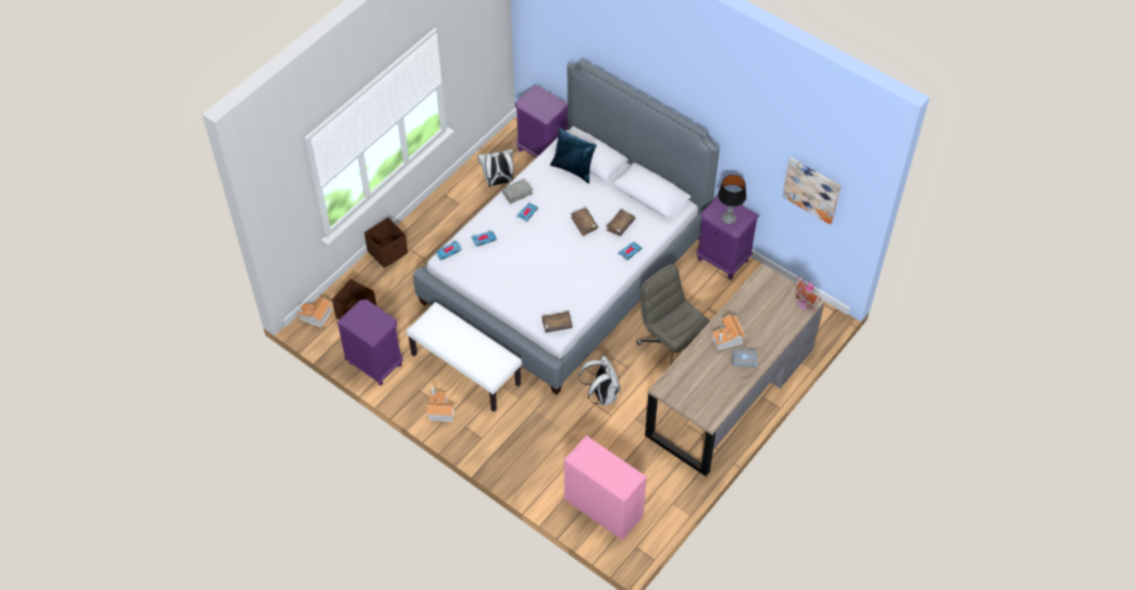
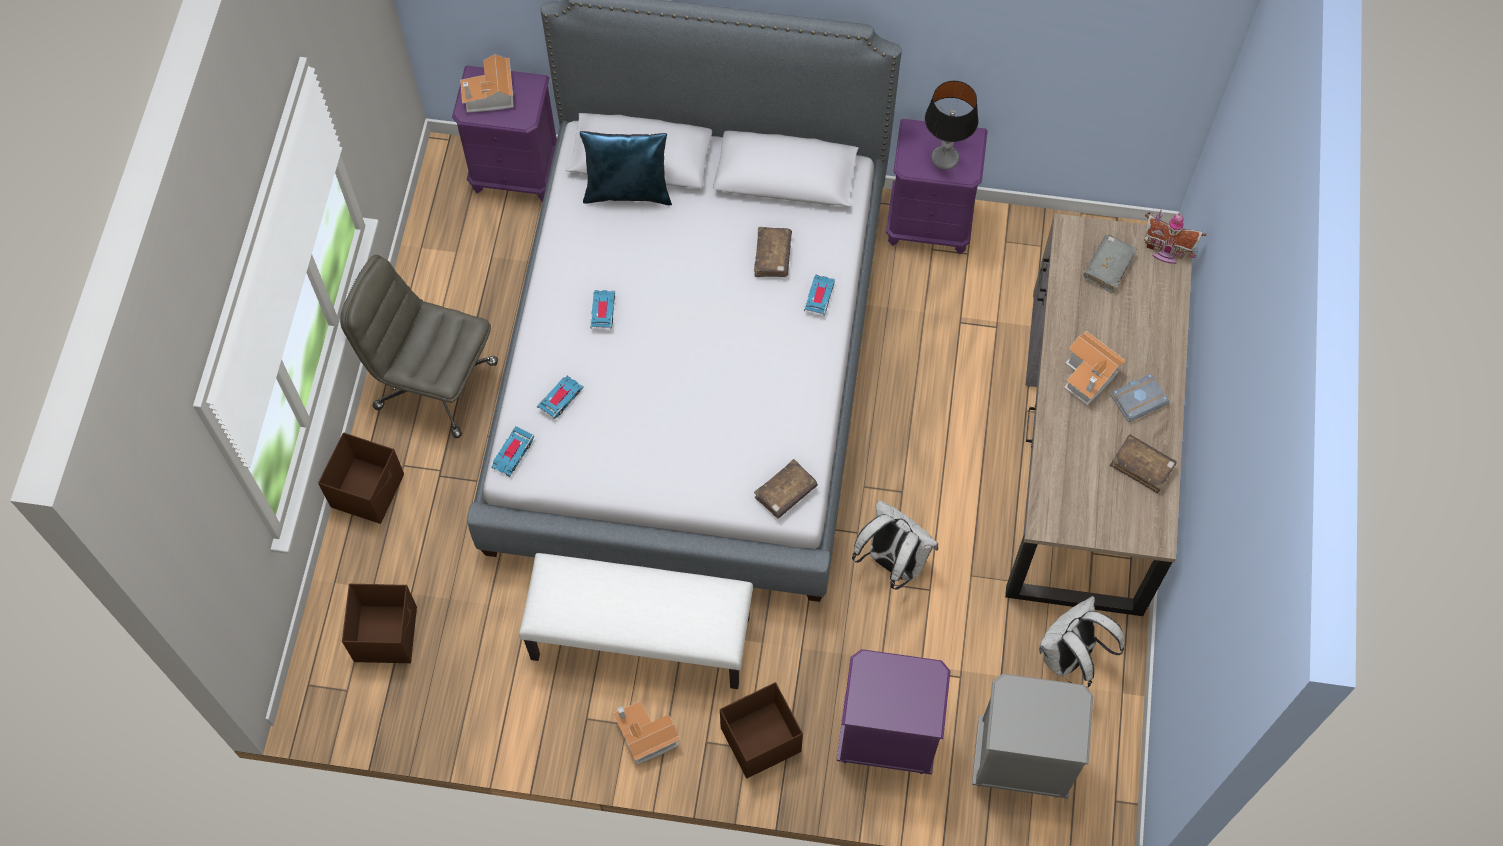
camera: 30 degrees left, 10 degrees up
(315, 316) = (315, 678): toy house -> toy house (490, 96)
(375, 364) = (479, 711): purple nightstand -> purple nightstand (886, 738)
(489, 438) = (759, 740): none -> brown storage box
(498, 182) = (477, 265): white backpack -> white backpack (1068, 658)
(517, 193) = (561, 283): grey book -> grey book (1108, 267)
(584, 224) = (711, 283): brown book -> brown book (1142, 466)
(602, 507) = (1019, 761): pink dresser -> grey nightstand
(671, 346) = (946, 416): grey office chair -> grey office chair (434, 384)
(812, 189) = (1104, 51): picture -> none

